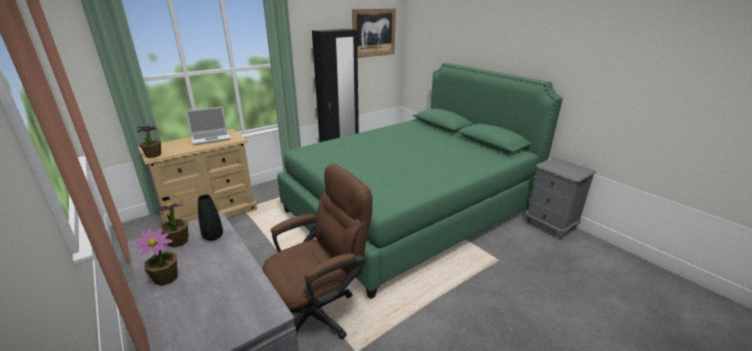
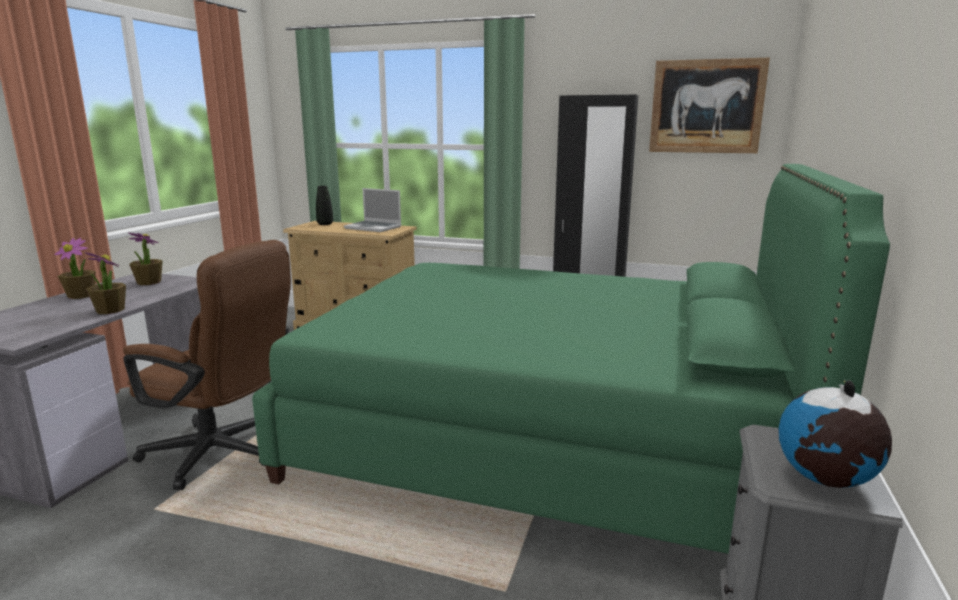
camera: 55 degrees right, 10 degrees down
(153, 155) = (300, 227): potted plant -> potted plant (110, 310)
(213, 236) = (165, 289): black vase -> black vase (325, 224)
(574, 169) = (825, 479): none -> globe

